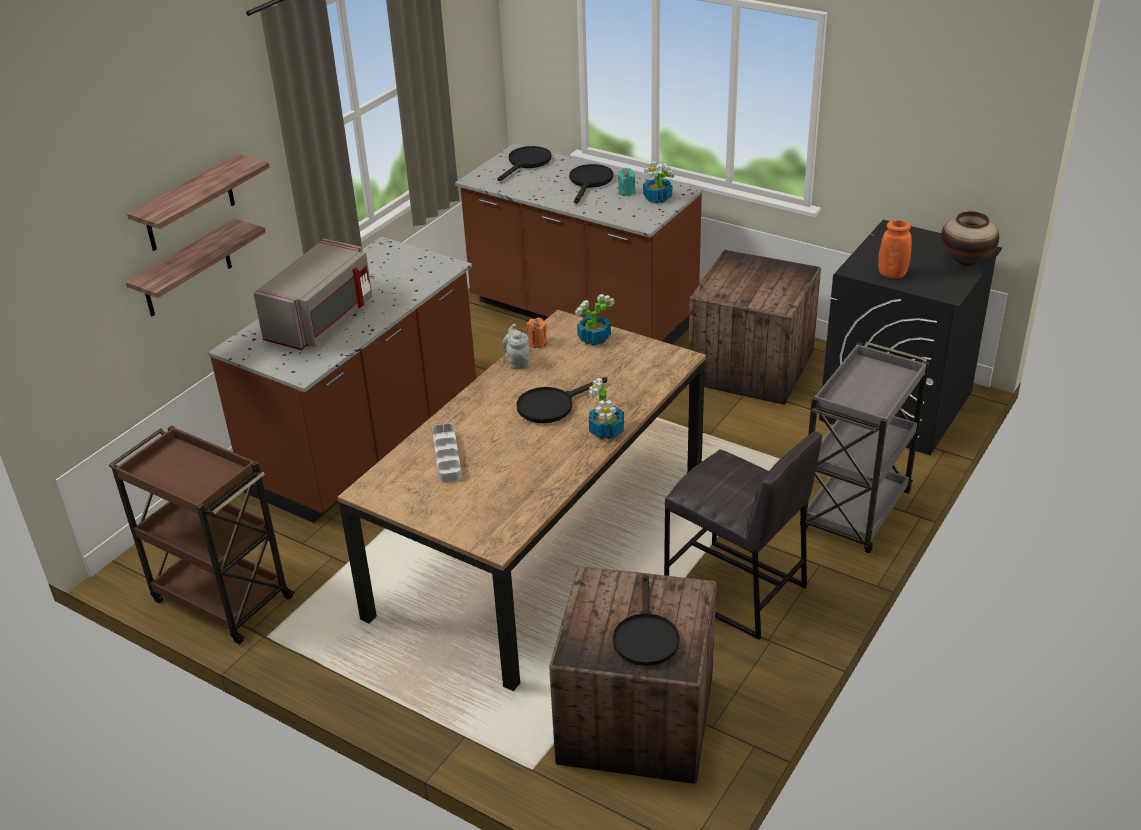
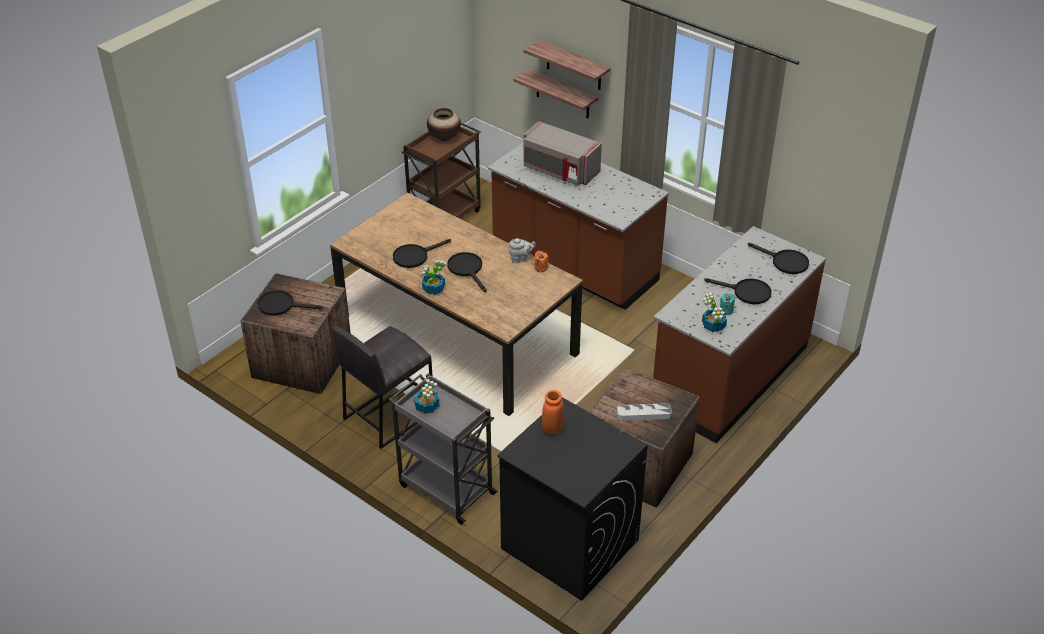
camera: 95 degrees right, 5 degrees up
(447, 456) = (429, 228): grey tray -> grey tray (643, 414)
(525, 461) = (415, 256): none -> black frying pan
(593, 338) = (540, 292): potted plant -> potted plant (427, 406)
(966, 260) = (565, 478): vase -> vase (444, 137)

